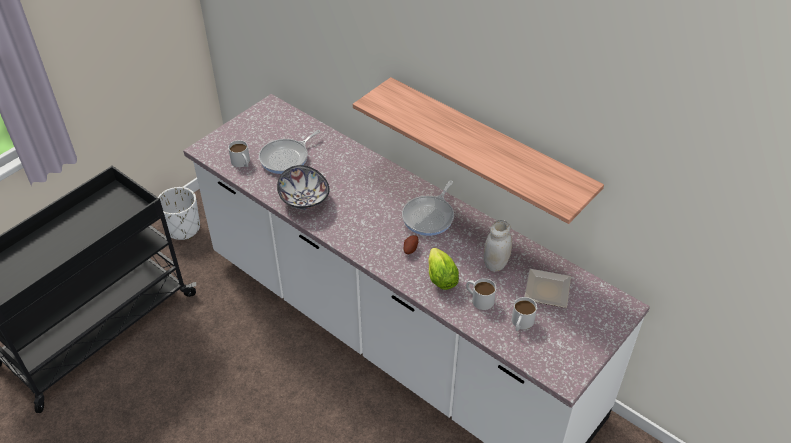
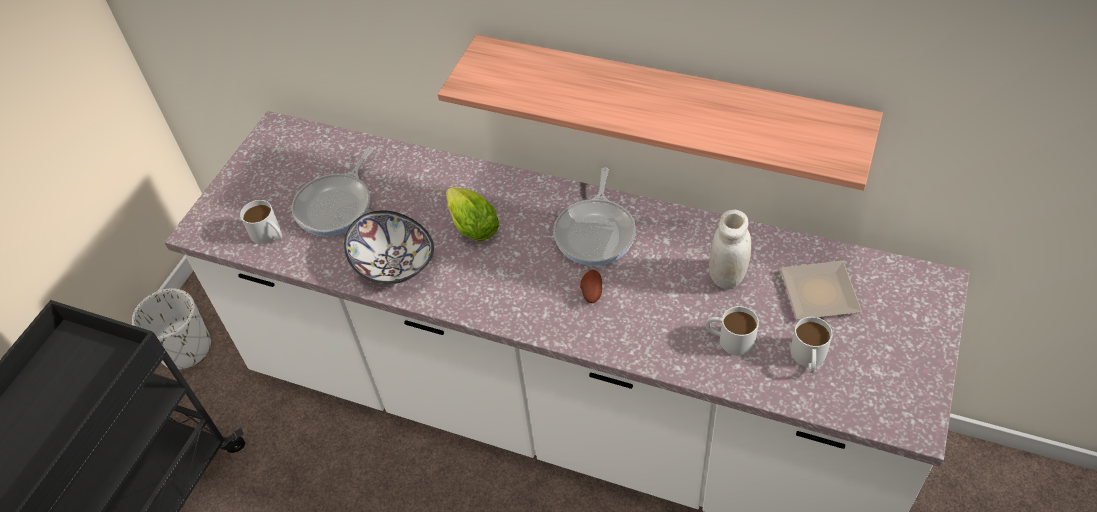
camera: 15 degrees left, 5 degrees up
(440, 276) = (656, 322): lettuce -> lettuce (471, 225)

